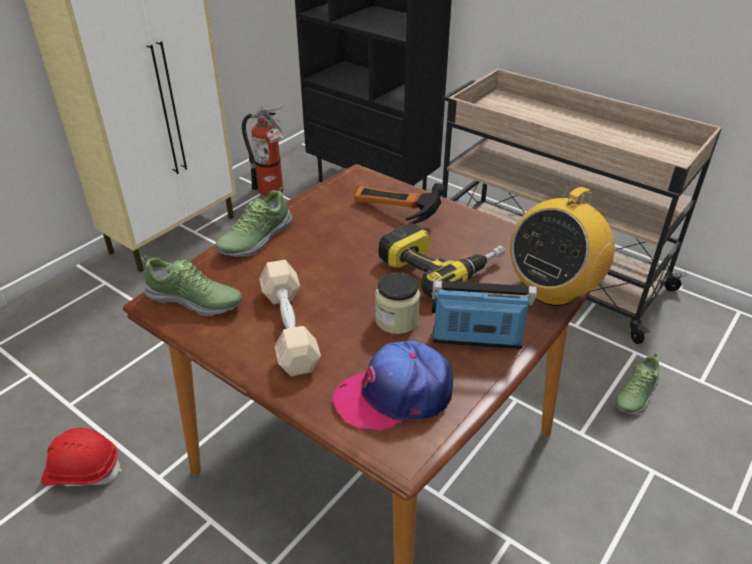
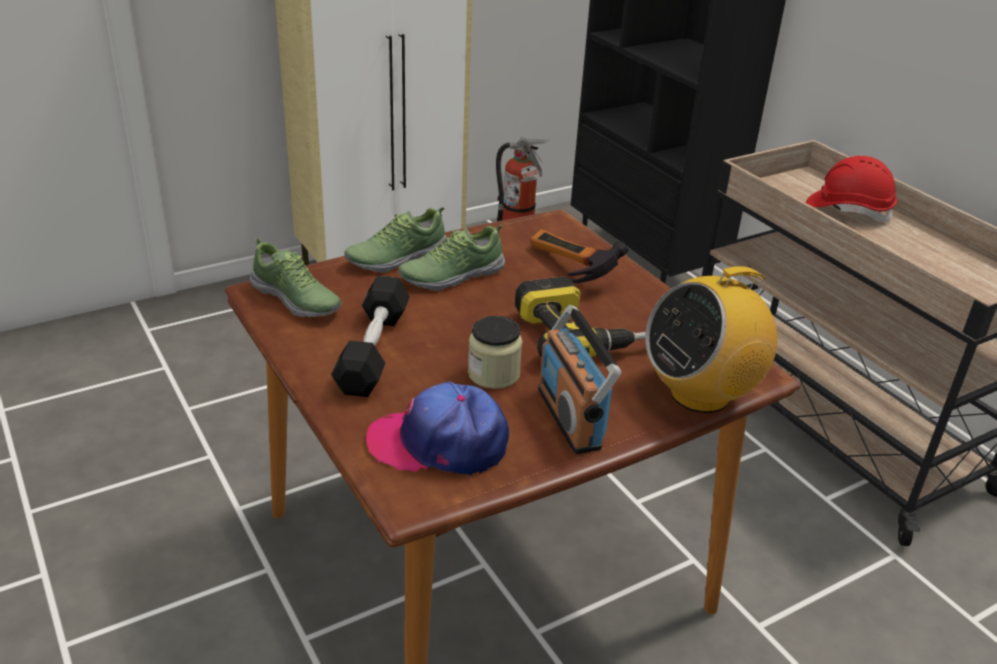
camera: 20 degrees right, 5 degrees down
(82, 470) = (168, 476): red hard hat -> red hard hat (848, 210)
(289, 328) = (373, 350): beige dumbbell -> black dumbbell
(476, 339) = (570, 418): radio -> radio turned 135 degrees counterclockwise
(634, 394) = (862, 605): shoe -> shoe (451, 275)

